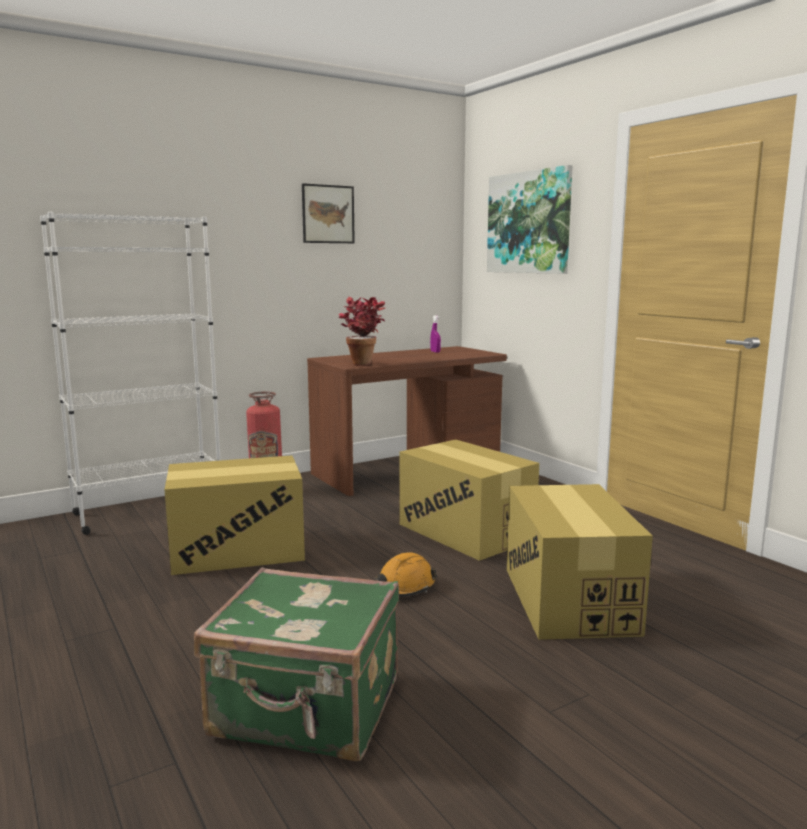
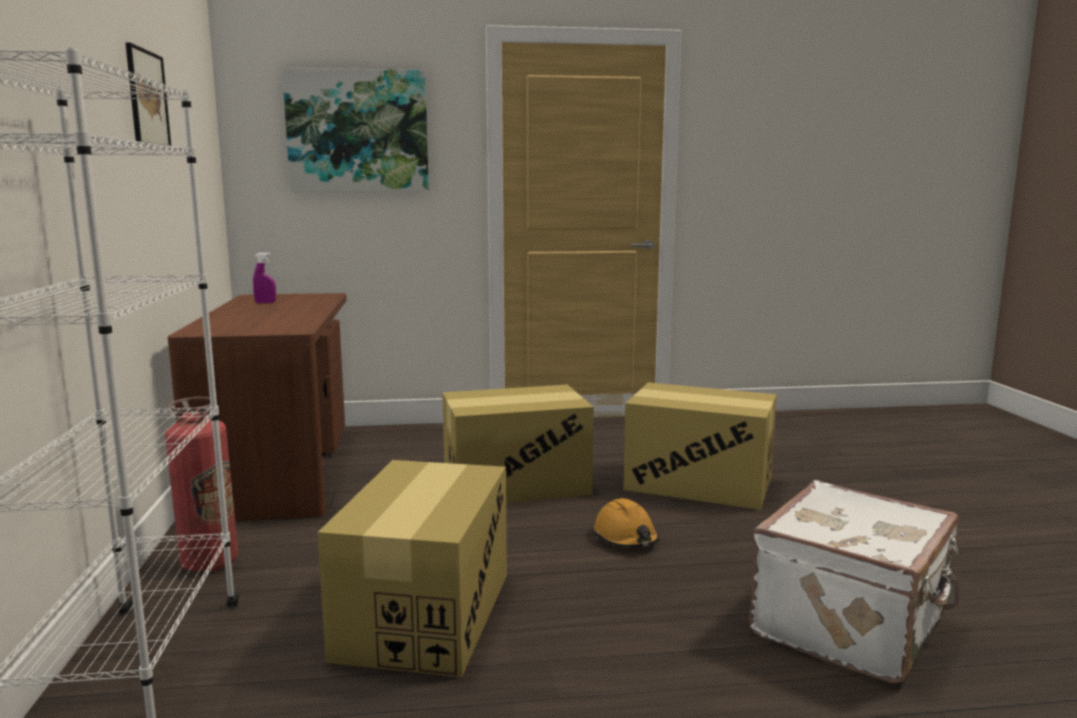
camera: 65 degrees left, 0 degrees up
(307, 710) = (853, 626): green suitcase -> white suitcase
(363, 363) = (284, 325): potted plant -> none

